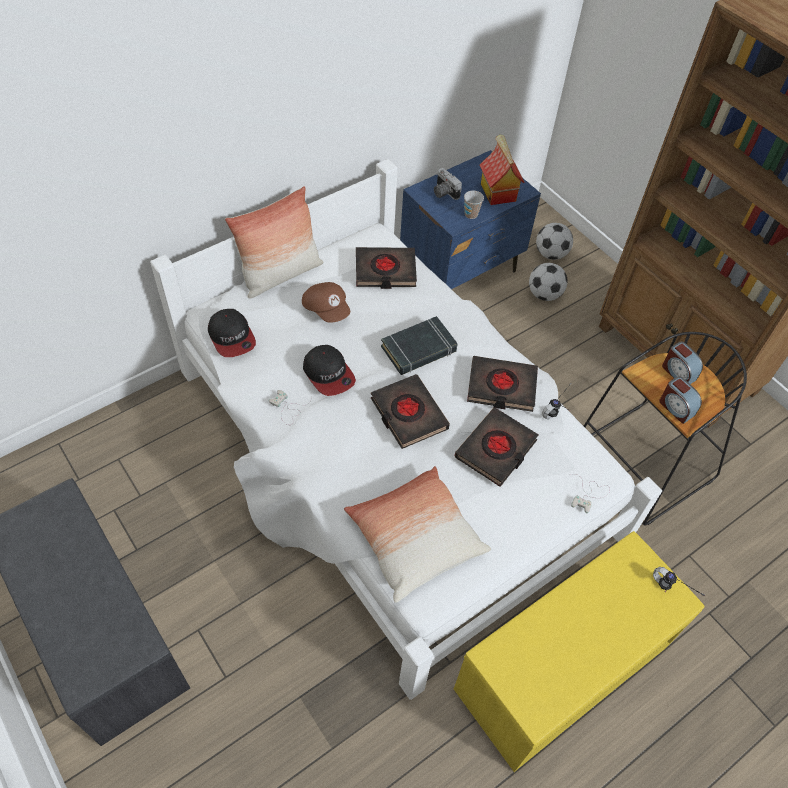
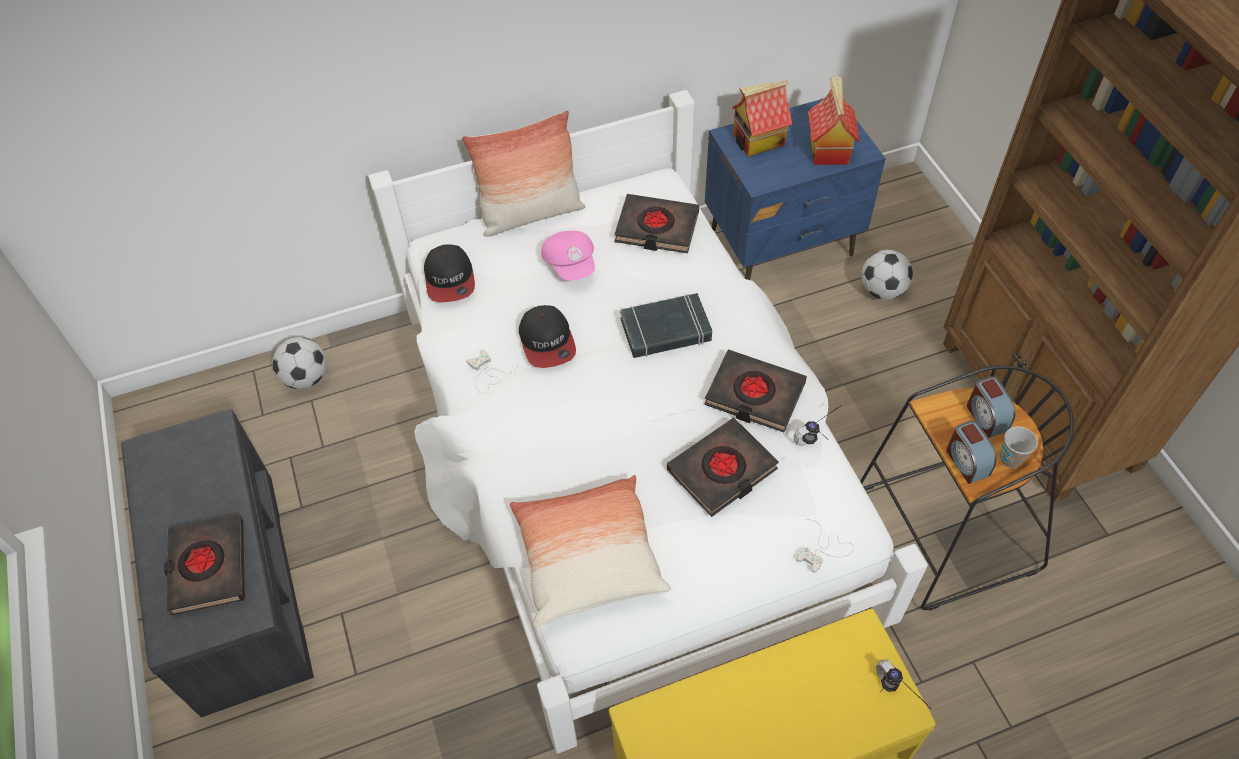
camera: 20 degrees right, 0 degrees up
(327, 309) = (571, 264): brown cap -> pink cap
(408, 414) = (627, 407): black book -> black book (208, 567)
(443, 192) = (758, 141): camera -> toy house
(471, 214) = (784, 173): cup -> cup (1010, 459)
(551, 254) = (907, 240): football -> football (306, 378)

